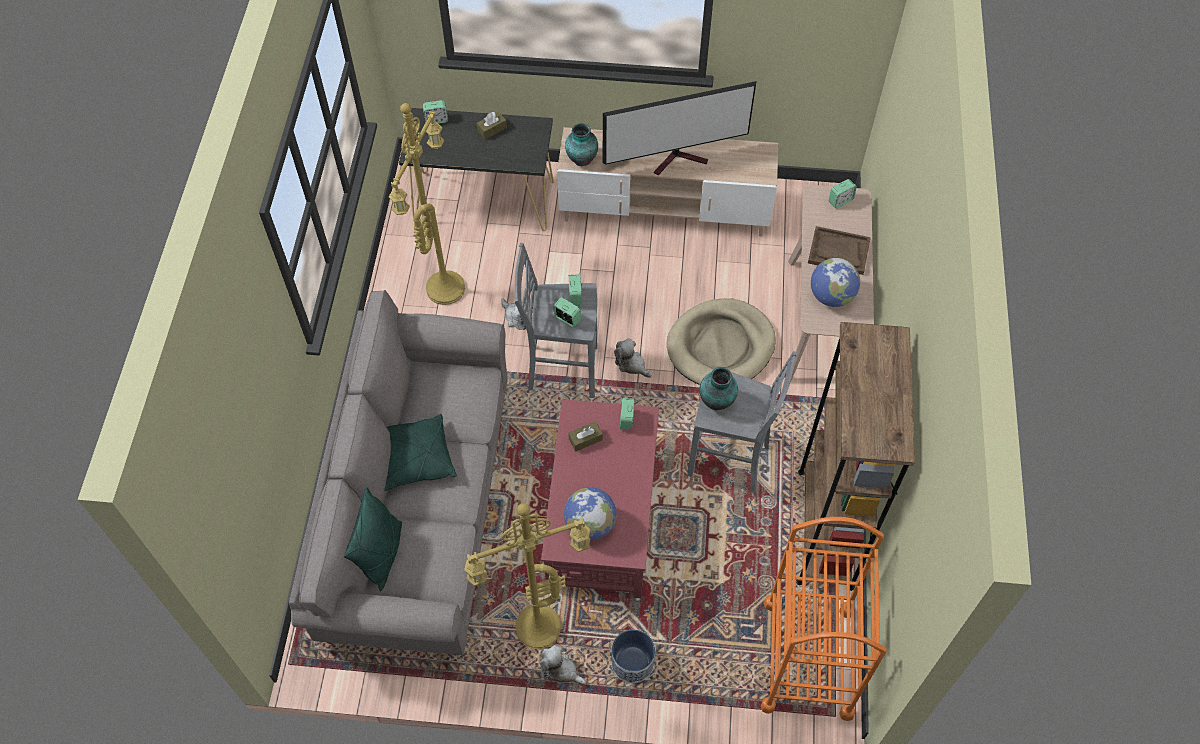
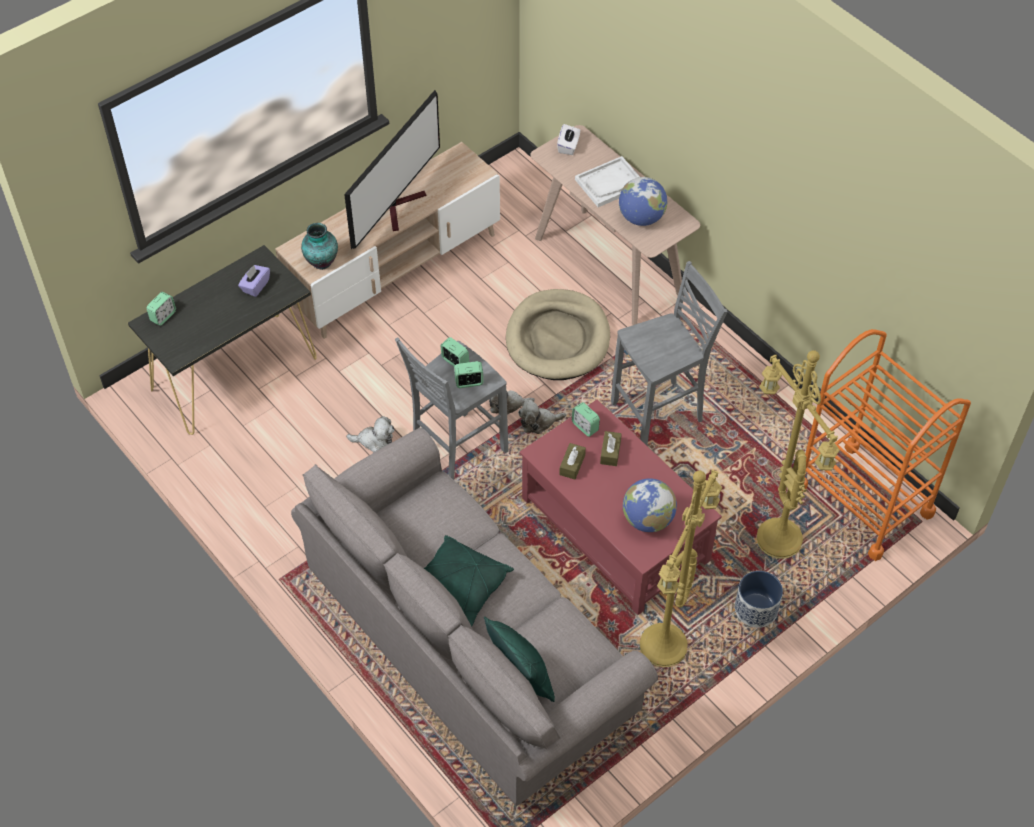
camera: 45 degrees left, 5 degrees down
(443, 286) = (282, 466): yellow floor lamp -> yellow floor lamp (775, 539)
(492, 129) = (223, 289): brown tissue box -> brown tissue box (610, 452)
(514, 142) = (255, 286): none -> purple tissue box
(561, 670) = (714, 660): plush toy -> plush toy (538, 422)
(717, 401) = (648, 352): vase -> none
(825, 528) = (775, 405): brown bookcase -> none
(838, 252) = (609, 183): brown tray -> white tray
(840, 200) = (568, 146): alarm clock -> white tissue box

